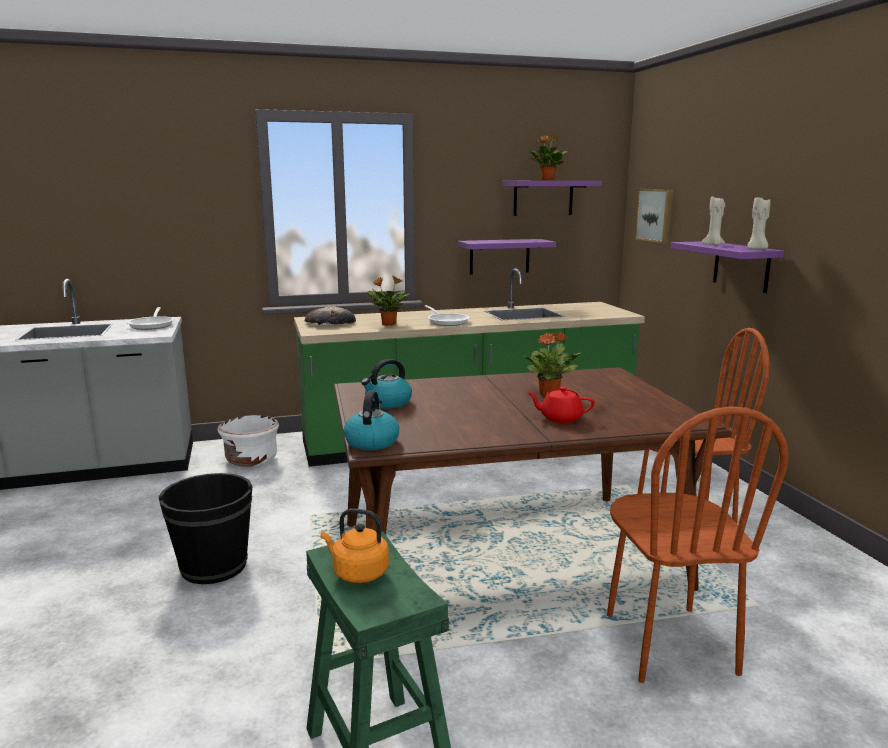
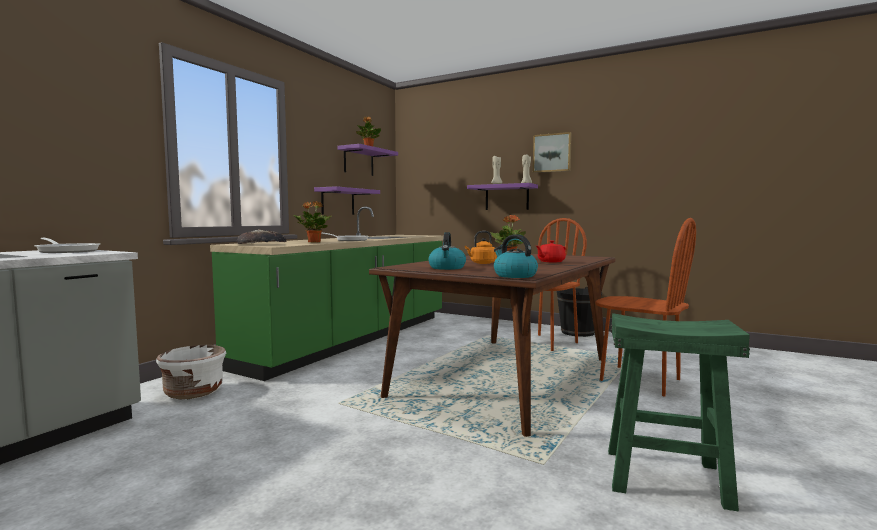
camera: 45 degrees left, 10 degrees down
(214, 566) = (333, 457): black bucket -> black bucket (577, 332)
(357, 573) = (662, 325): orange kettle -> orange kettle (482, 263)
(656, 215) = (428, 176): picture -> picture (552, 153)

